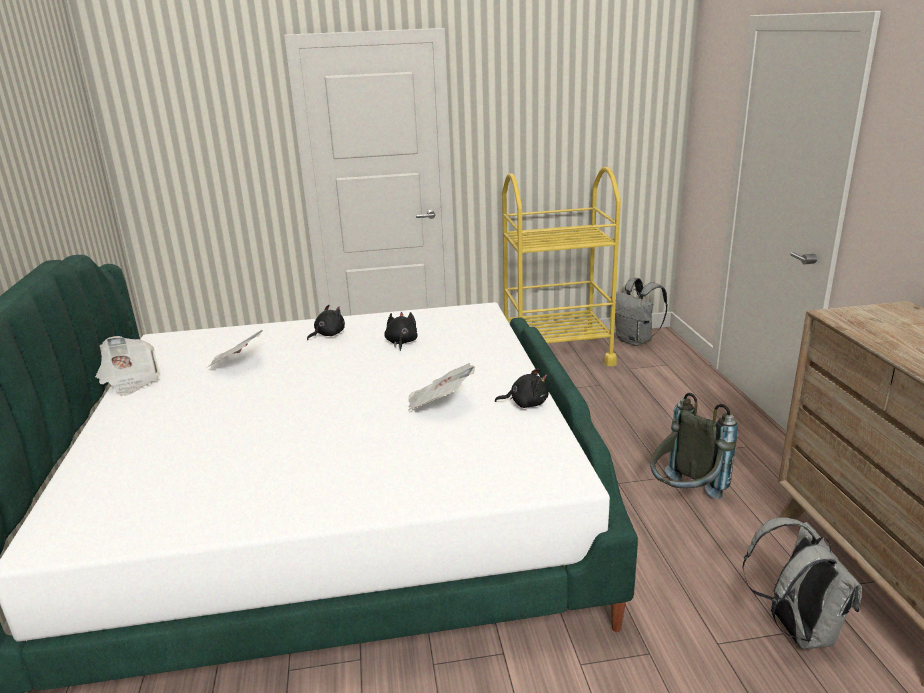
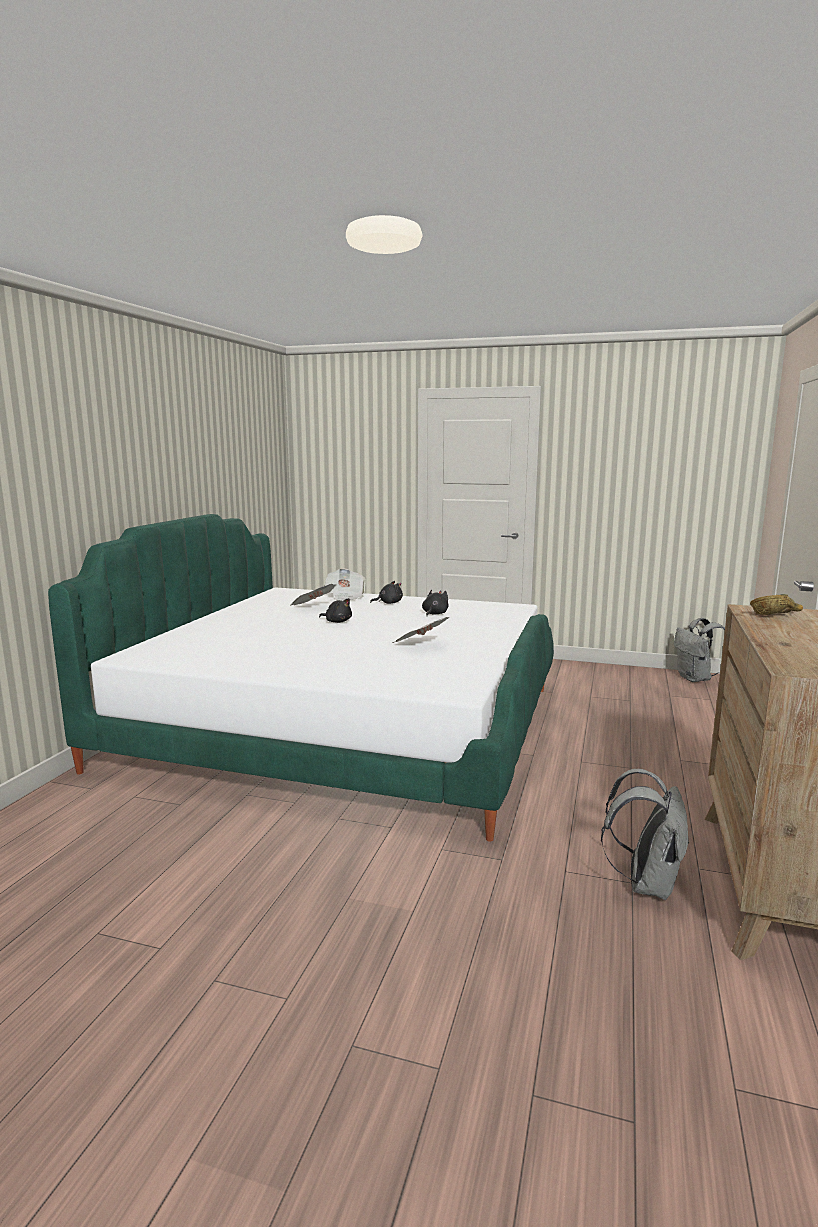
camera: 25 degrees right, 10 degrees down
(128, 381) = (241, 605): newspaper -> newspaper (345, 597)
(526, 403) = (483, 655): black plush toy -> black plush toy (337, 621)
(556, 355) = (610, 675): yellow cart -> none
(684, 497) = (632, 783): grey backpack -> none
(870, 321) = (775, 615): none -> brown bowl

